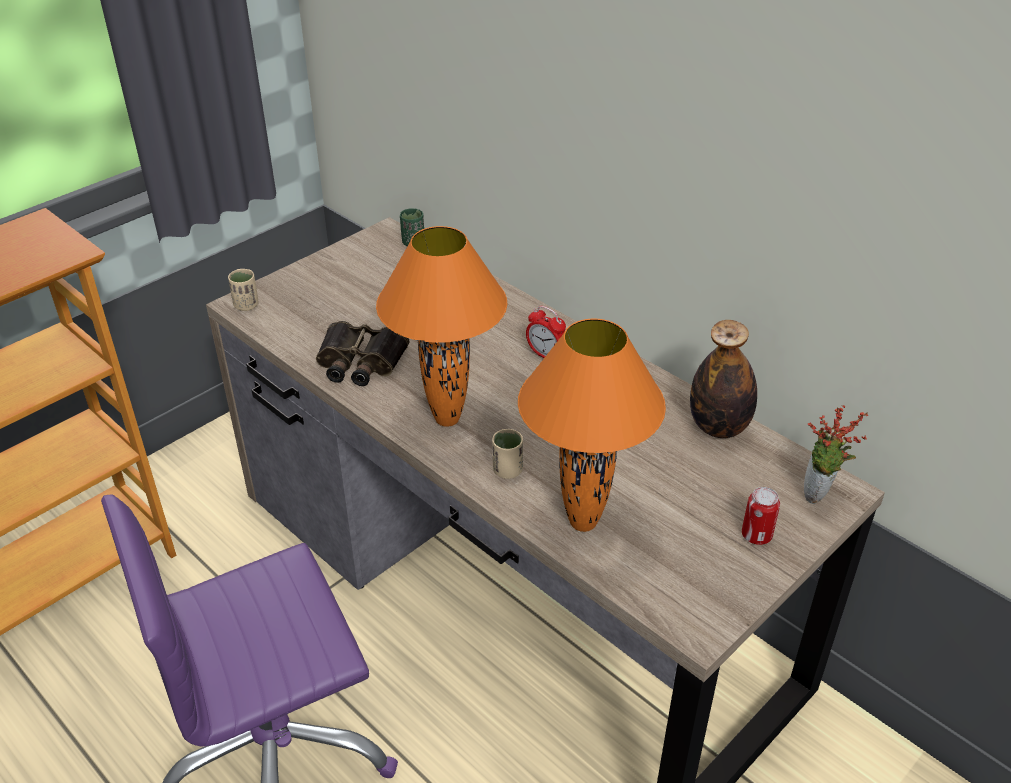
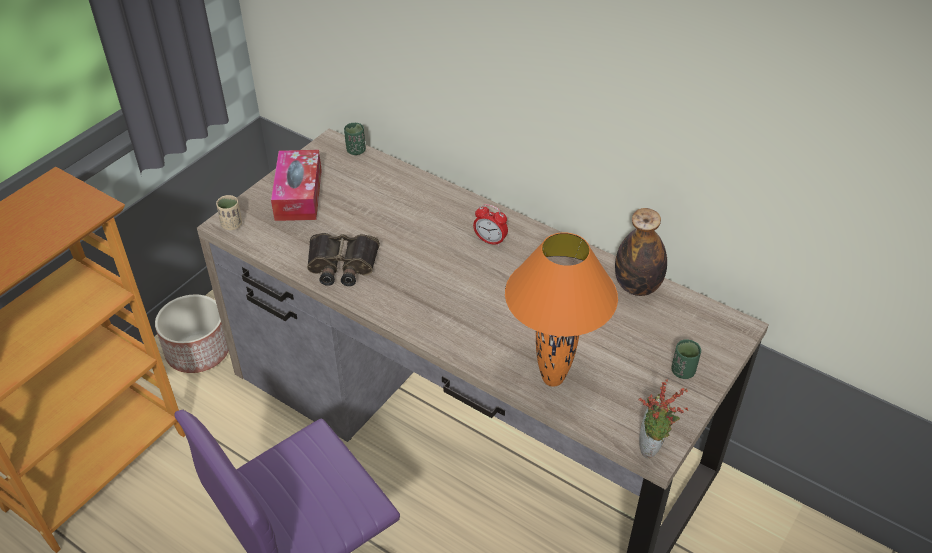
camera: 10 degrees left, 5 degrees up
(215, 465) = (199, 351): none -> planter
(332, 282) = (298, 194): none -> tissue box
(447, 420) = (426, 307): orange table lamp -> none
(507, 470) = (484, 344): beige cup -> none
(756, 535) = (683, 371): can -> green cup
(819, 495) = (722, 333): potted plant -> potted plant (652, 448)

